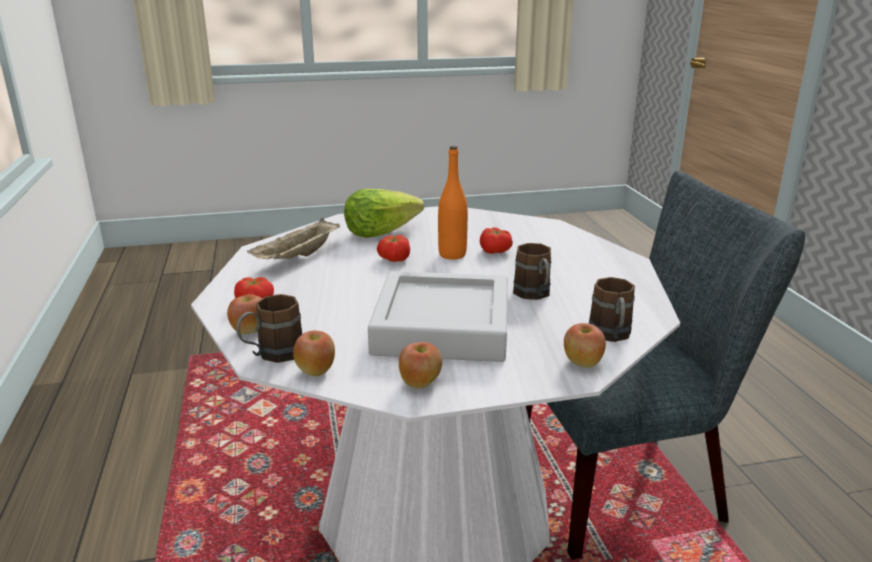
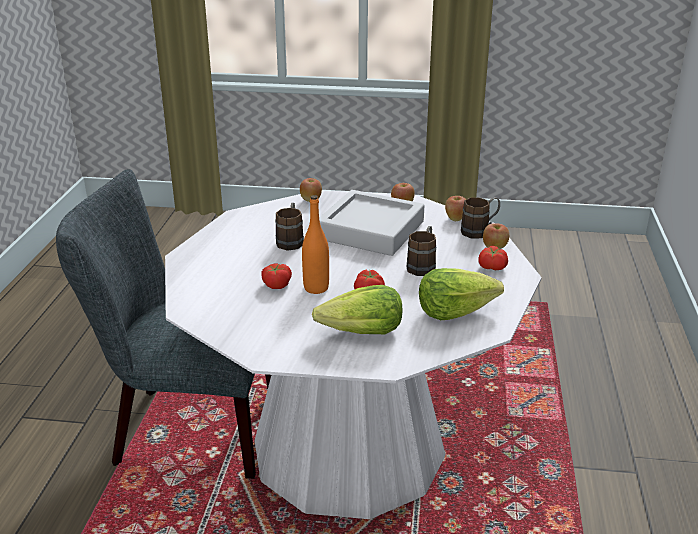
camera: 160 degrees left, 5 degrees up
(298, 257) = (455, 311): beige tray -> lettuce
(611, 336) = (278, 209): brown mug -> brown mug (423, 265)

